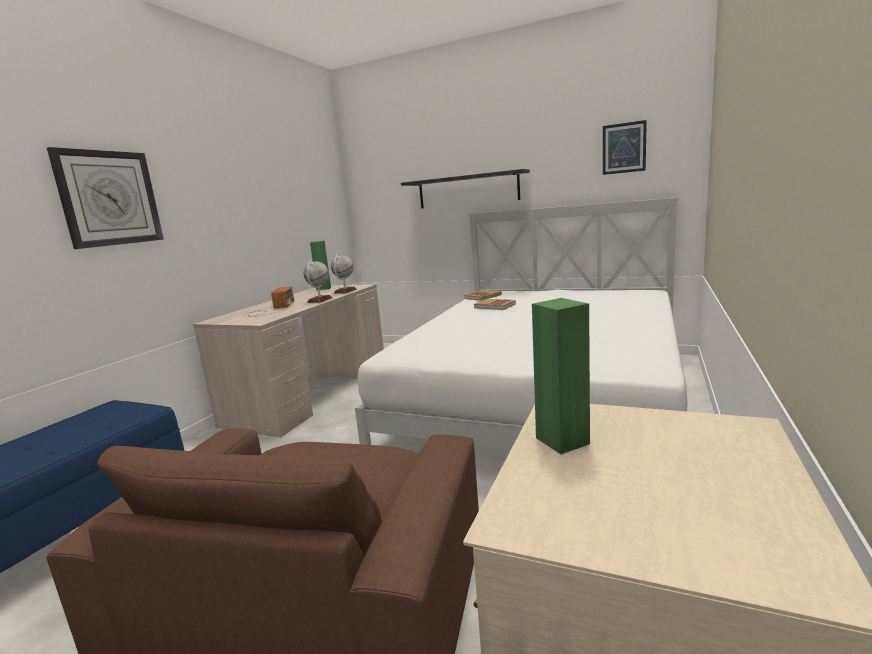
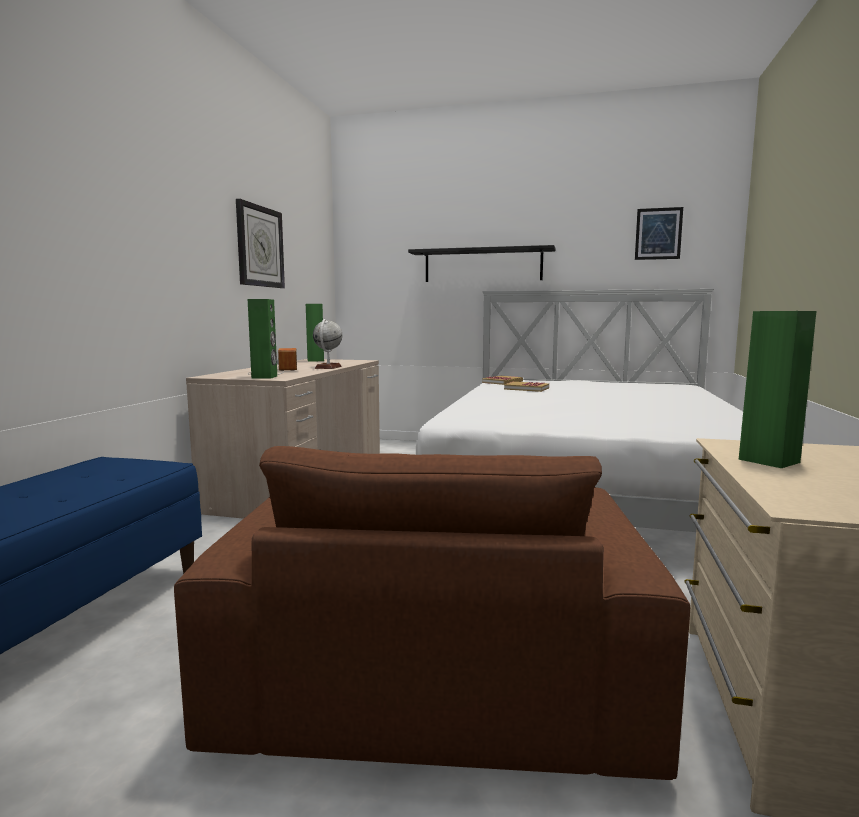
camera: 10 degrees left, 5 degrees down
(109, 198) = (119, 207): wall clock -> wall clock (259, 246)
(251, 320) = (265, 377): none -> green speaker
(345, 291) = (349, 363): globe -> none

